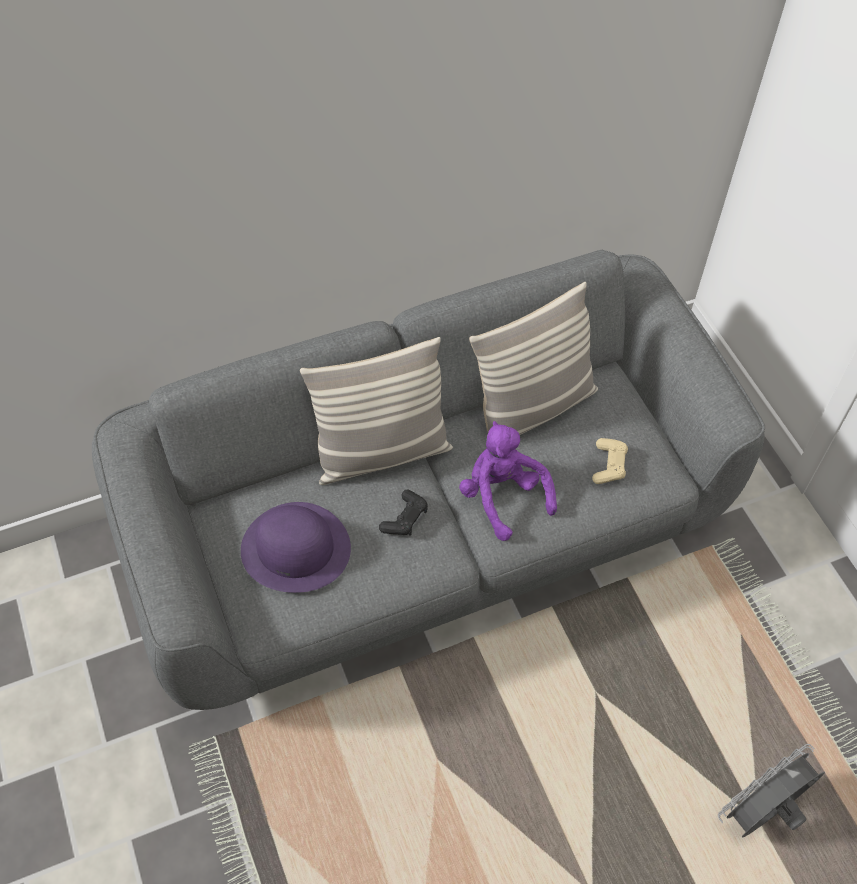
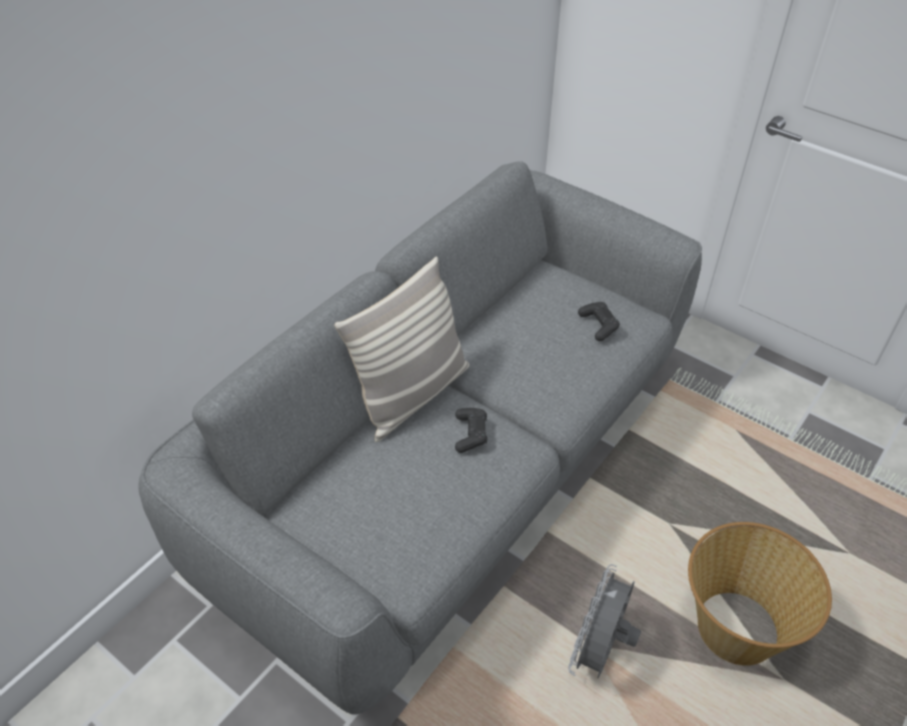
camera: 30 degrees left, 10 degrees down
(296, 548) = (394, 501): purple hat -> none
(503, 496) = (535, 383): purple plush toy -> none
(533, 409) = (510, 311): pillow -> none
(584, 822) = (735, 627): none -> basket
(609, 465) = (598, 325): beige game controller -> black game controller
(760, 812) = (846, 547): grey fan -> grey fan (599, 651)

